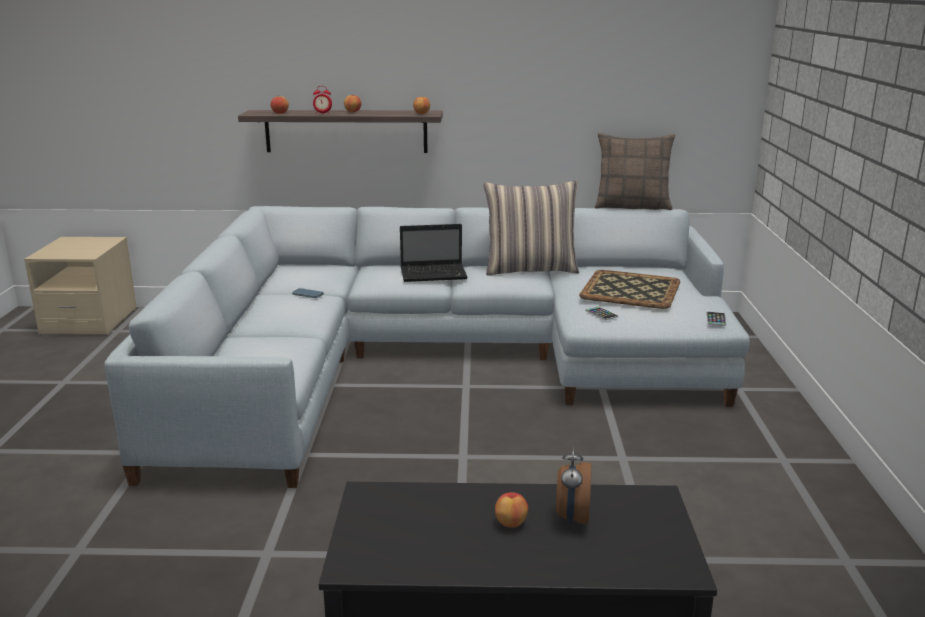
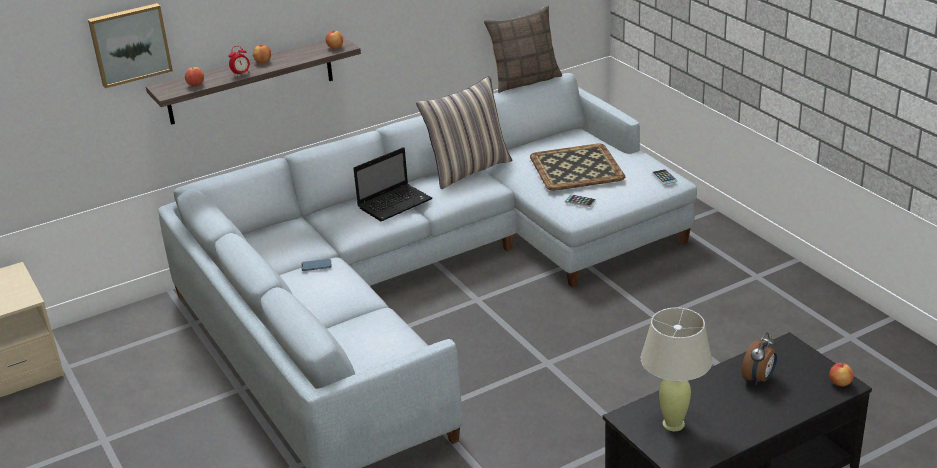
camera: 30 degrees left, 10 degrees up
(238, 67) = (129, 44): none -> picture
(405, 521) = (673, 424): none -> beige table lamp
(511, 523) = (732, 398): apple -> apple (840, 383)
(571, 517) = (759, 379): alarm clock -> alarm clock turned 120 degrees counterclockwise

